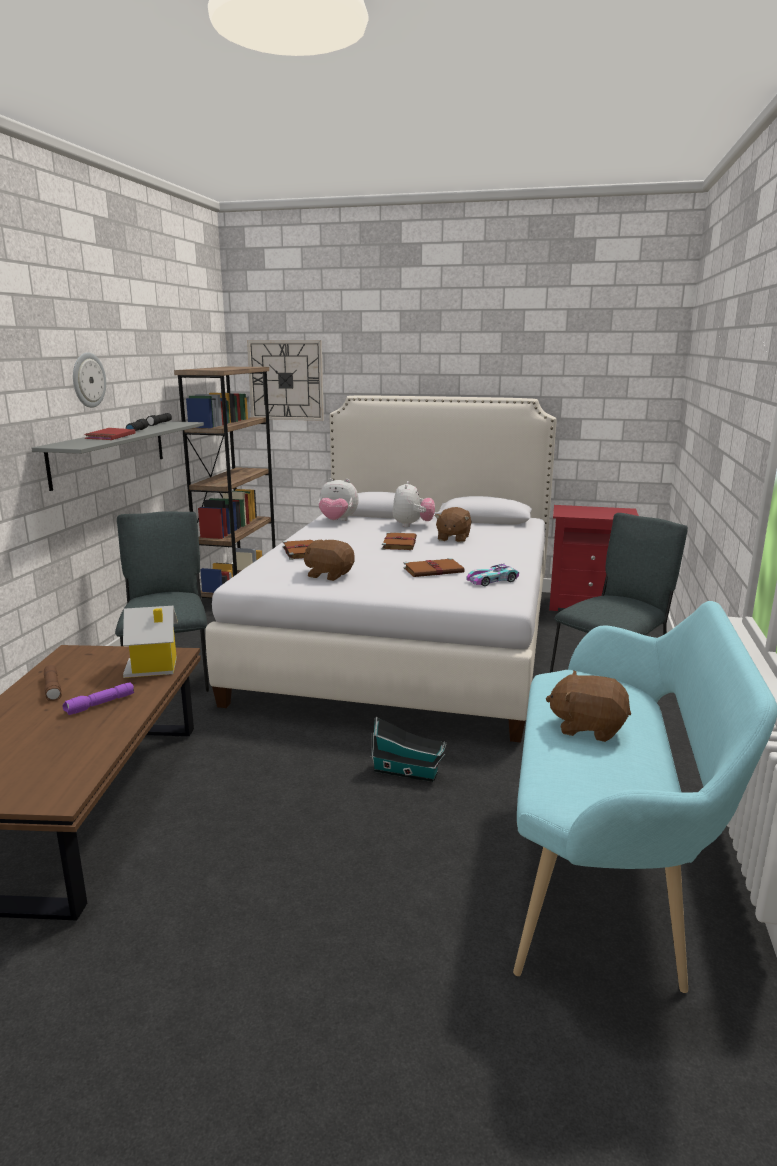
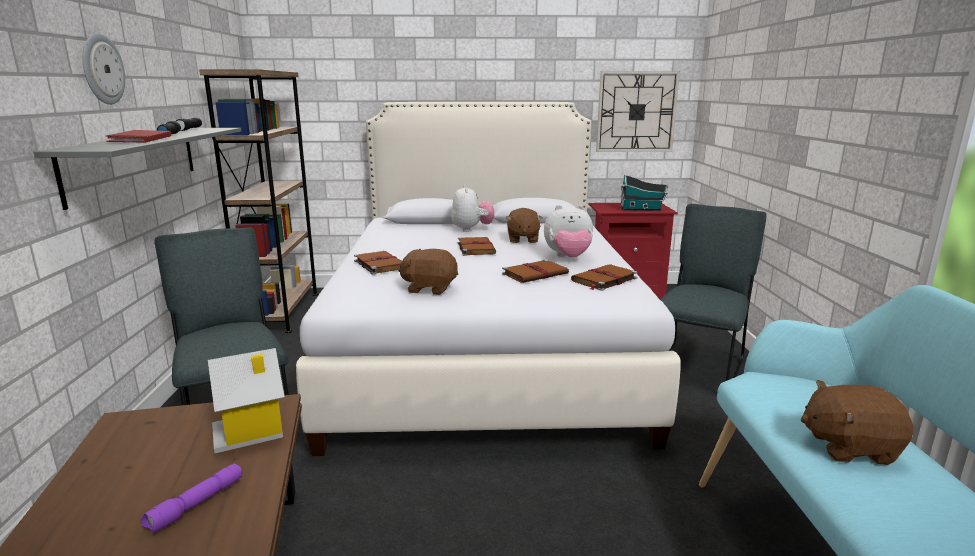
camera: 15 degrees left, 0 degrees up
(53, 688) = (113, 488): brown flashlight -> none
(286, 380) = (315, 88): wall clock -> wall clock (636, 112)
(337, 521) = (392, 230): plush toy -> plush toy (568, 257)
(408, 773) = (574, 509): toy house -> toy house (642, 209)
(492, 580) = (603, 280): toy car -> brown book

